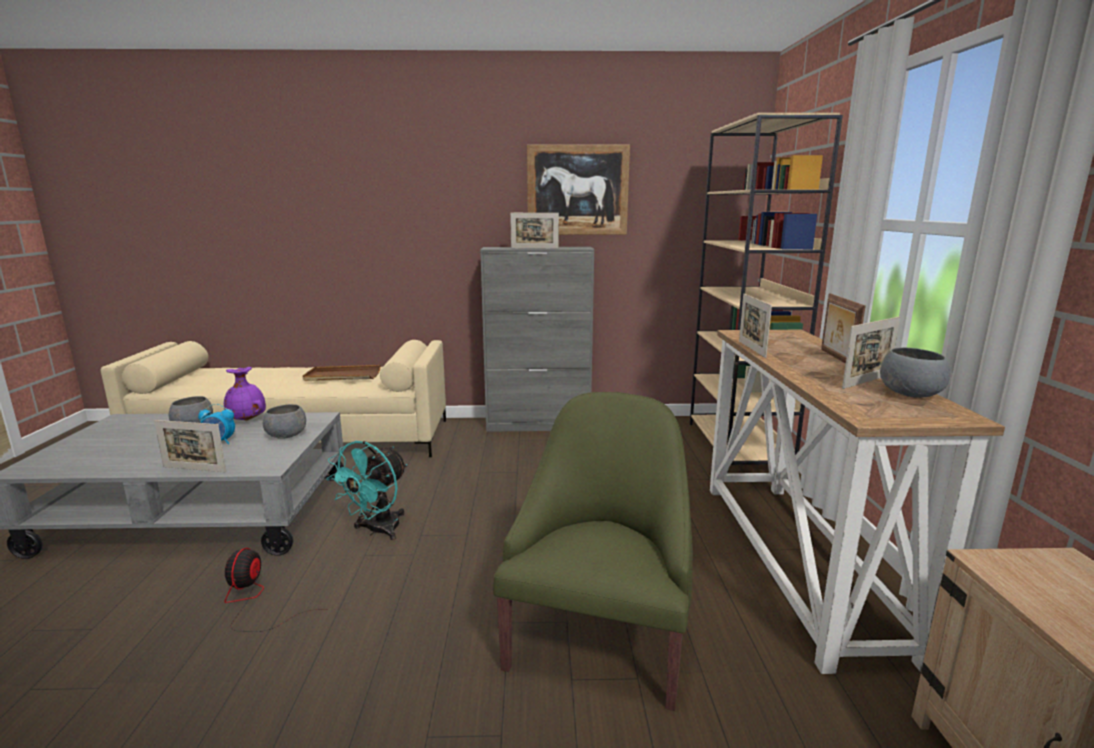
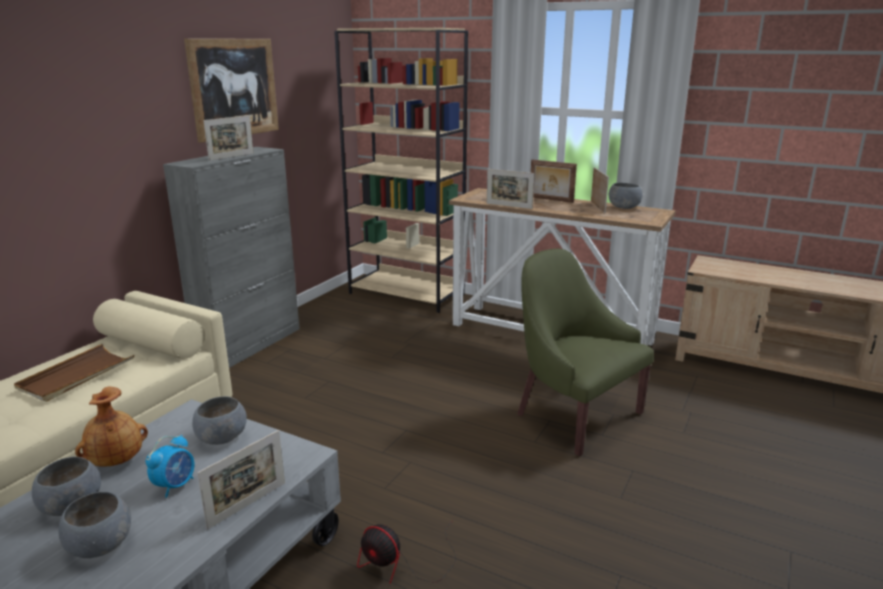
camera: 60 degrees left, 5 degrees up
(148, 446) = (99, 546): none -> grey bowl
(247, 419) = (116, 461): purple vase -> brown vase
(377, 531) = (349, 474): turquoise fan -> none

